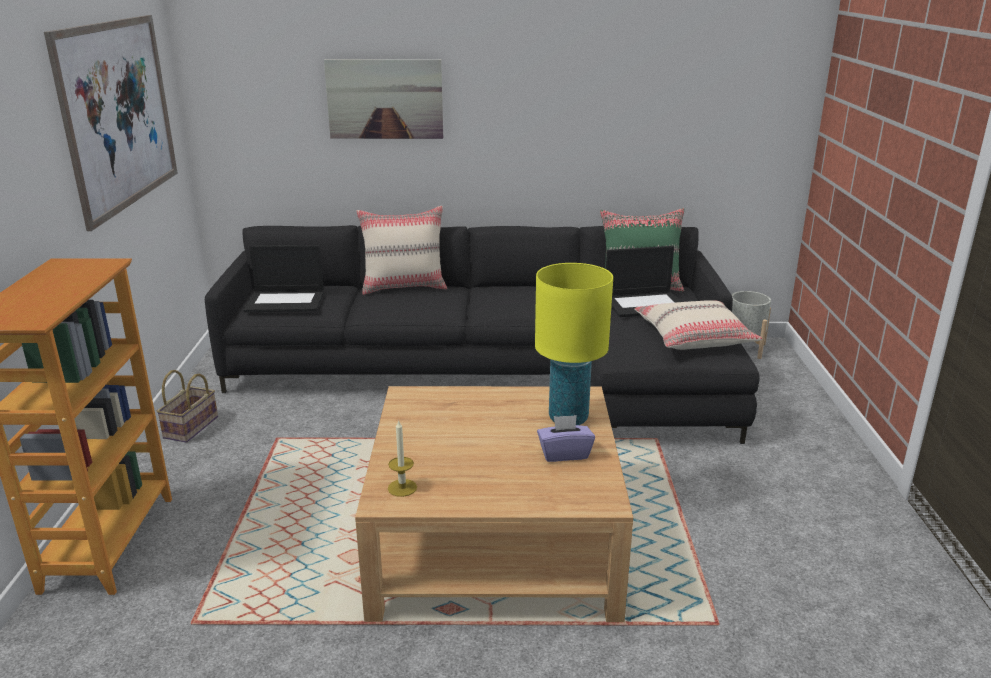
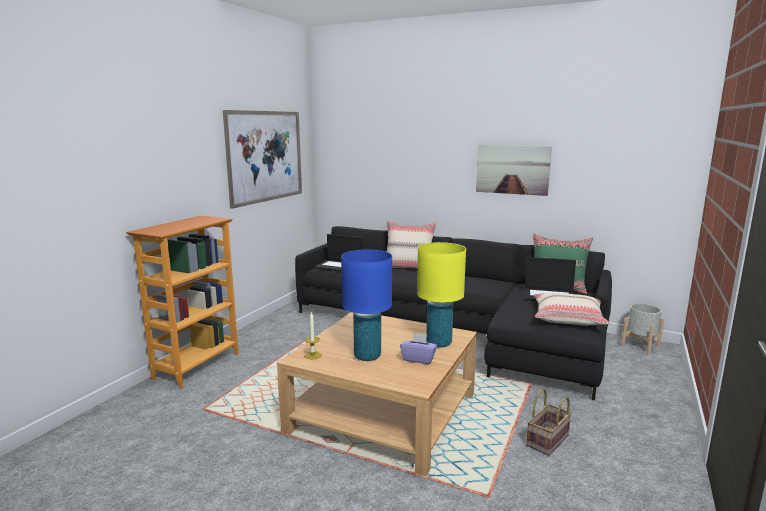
camera: 25 degrees right, 10 degrees down
(191, 428) = (272, 325): basket -> basket (548, 441)
(385, 99) = (413, 160): picture -> picture (512, 169)
(487, 468) = (367, 356): none -> blue table lamp

